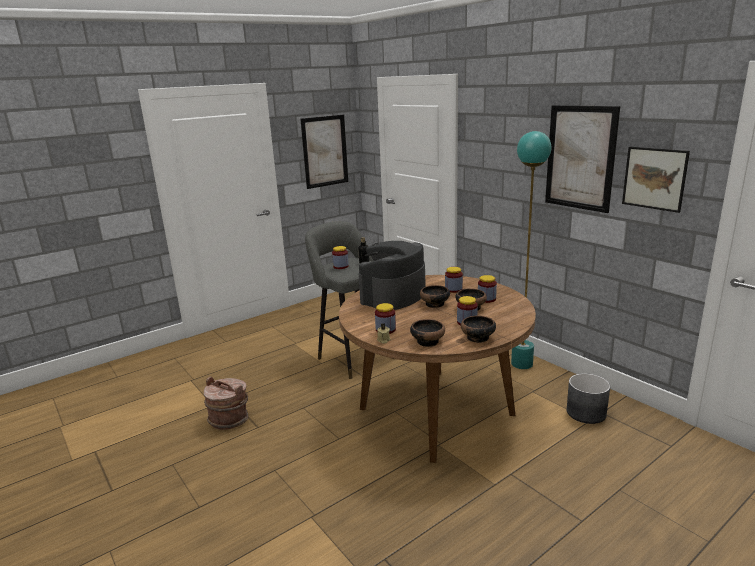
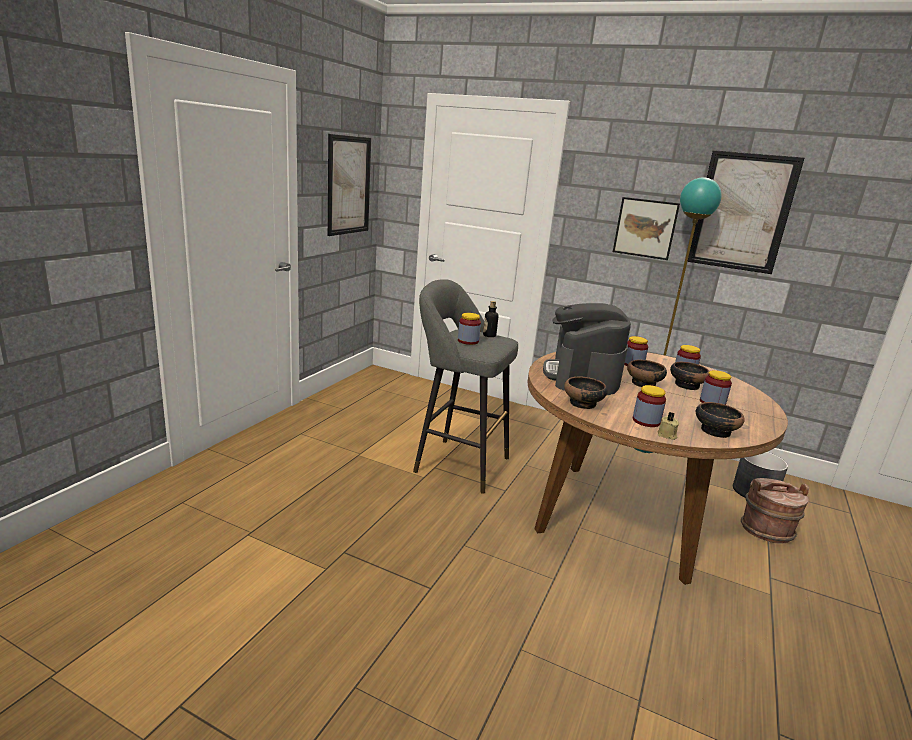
camera: 30 degrees left, 0 degrees up
(229, 419) = (376, 586): brown bucket -> brown bucket (766, 530)
(477, 338) = (754, 420): bowl -> bowl (583, 404)
(654, 178) = (835, 238): picture -> picture (645, 228)

